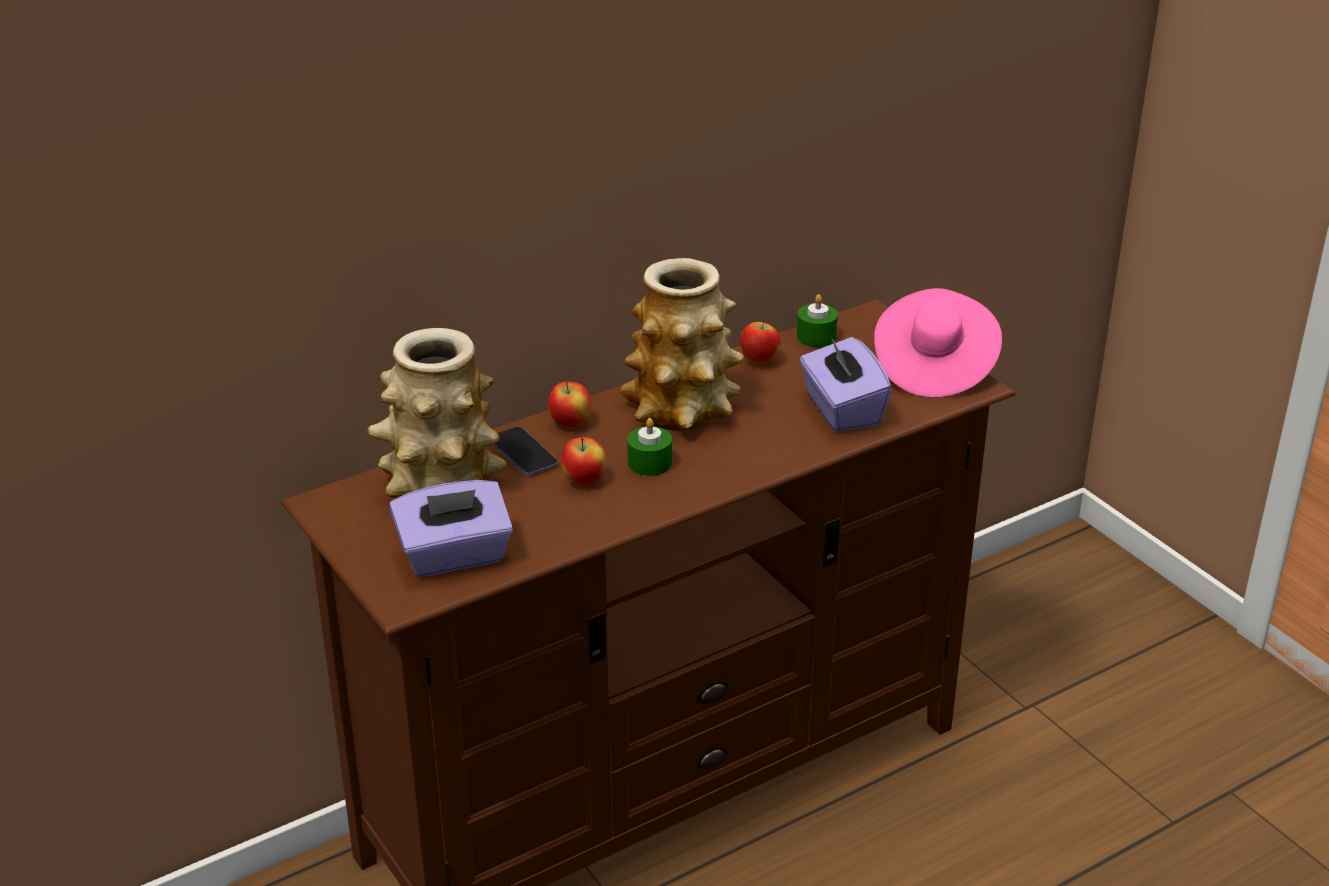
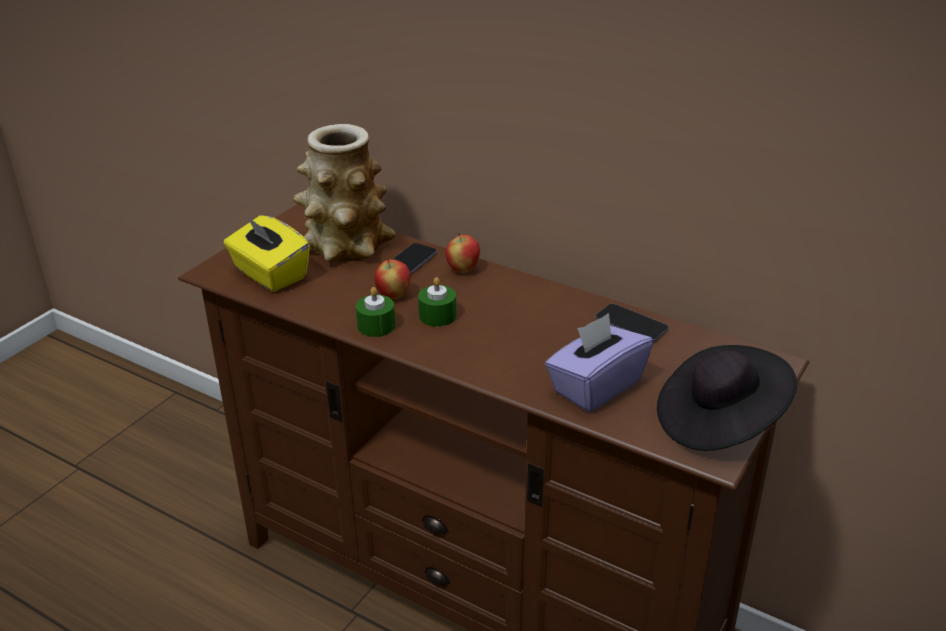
camera: 65 degrees right, 0 degrees up
(454, 556) = (269, 274): purple tissue box -> yellow tissue box
(682, 410) = (522, 310): vase -> none
(759, 361) = (631, 325): apple -> phone
(816, 336) = (702, 343): green candle -> green candle (376, 326)
(933, 368) = (719, 421): pink hat -> black hat

